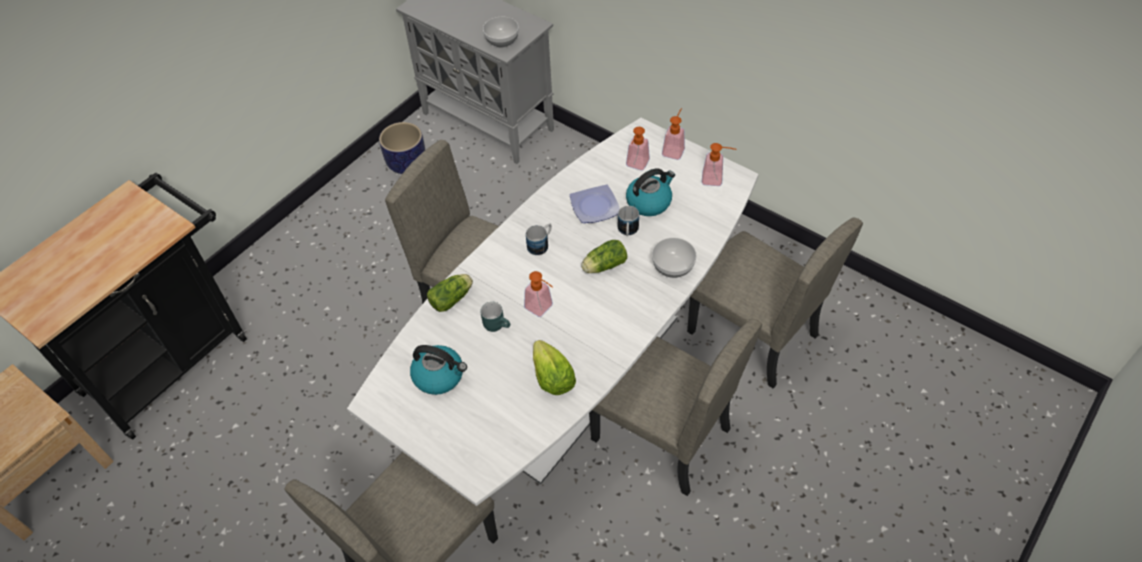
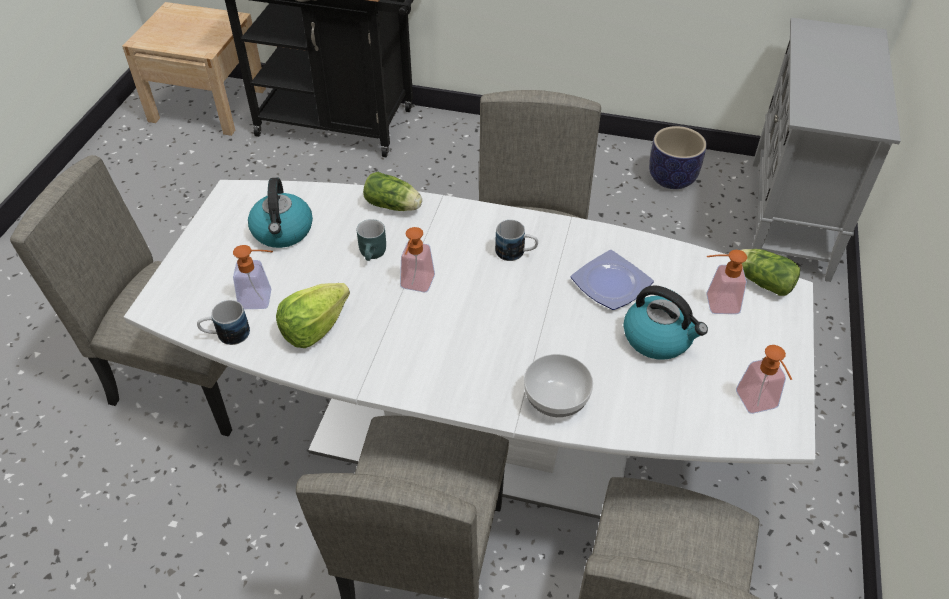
camera: 65 degrees right, 5 degrees down
(501, 40) = (822, 108): bowl -> none
(603, 266) = (515, 323): lettuce -> lettuce (760, 281)
(627, 231) = (589, 330): mug -> mug (226, 335)
(674, 149) = (780, 337): soap dispenser -> soap dispenser (262, 299)

